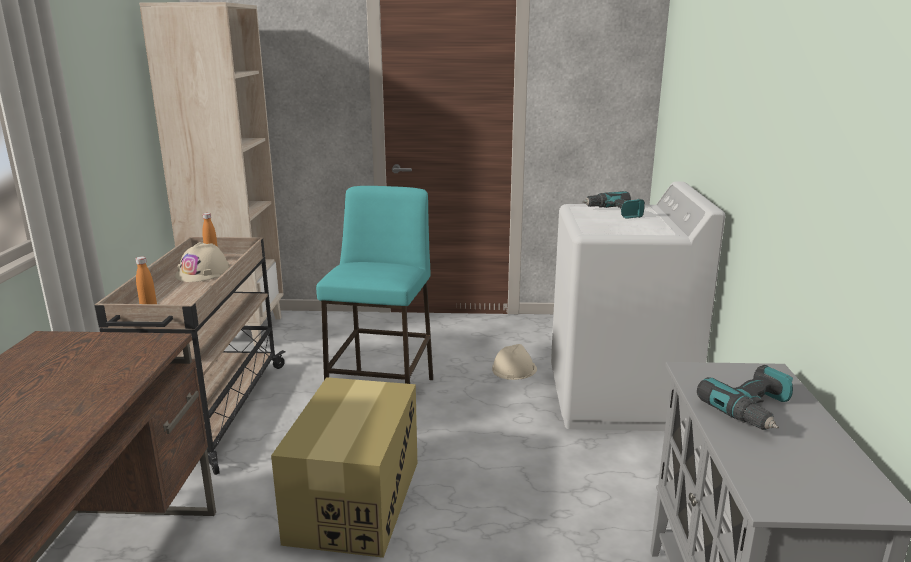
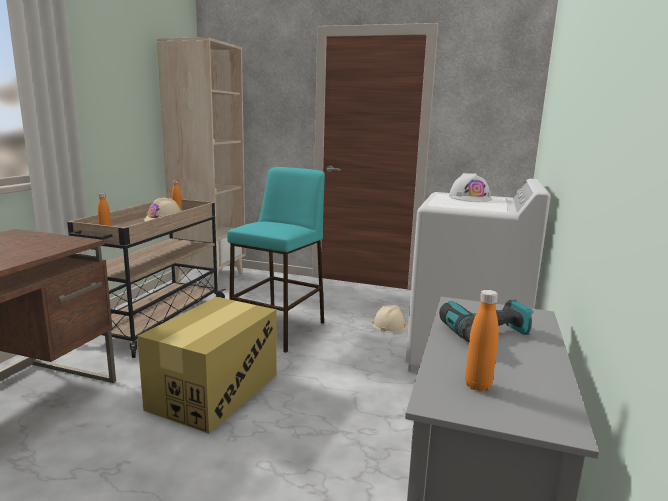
camera: 15 degrees right, 5 degrees down
(615, 212) = (470, 198): power drill -> white hard hat
(789, 475) = (478, 386): none -> orange bottle

